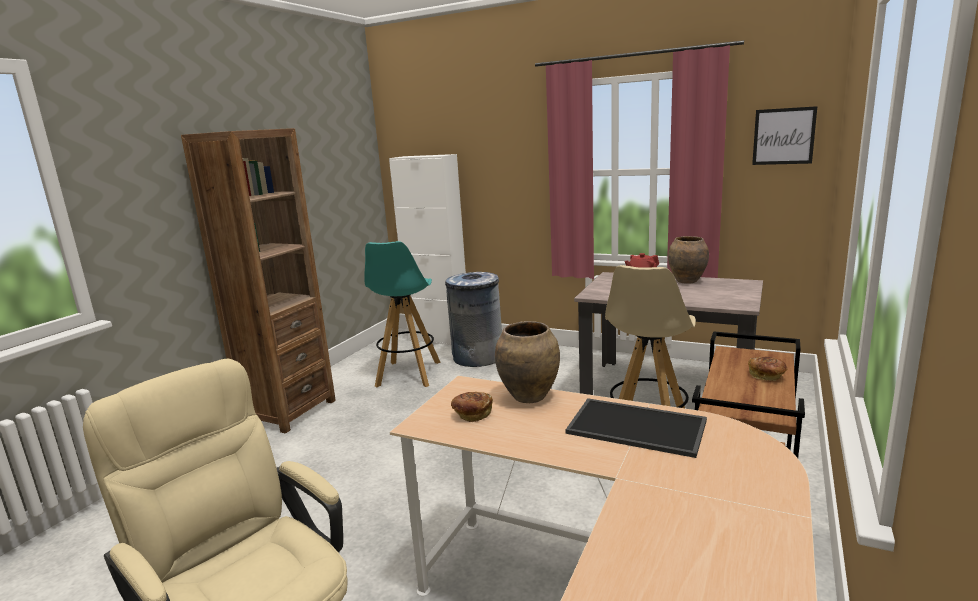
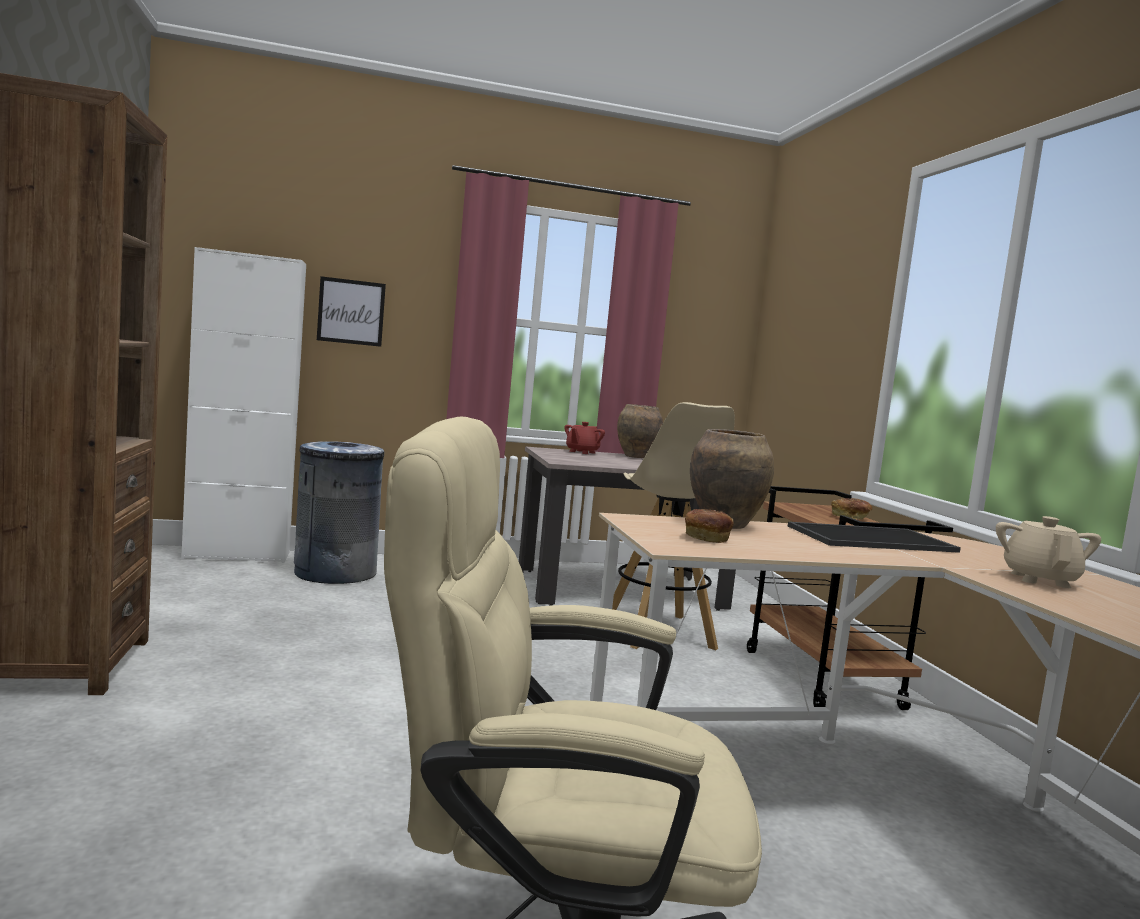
camera: 40 degrees left, 10 degrees down
(408, 374) = (244, 598): turquoise stool -> none
(688, 513) = (1040, 579): none -> beige teapot
(783, 136) = (713, 310): picture -> picture (351, 312)

